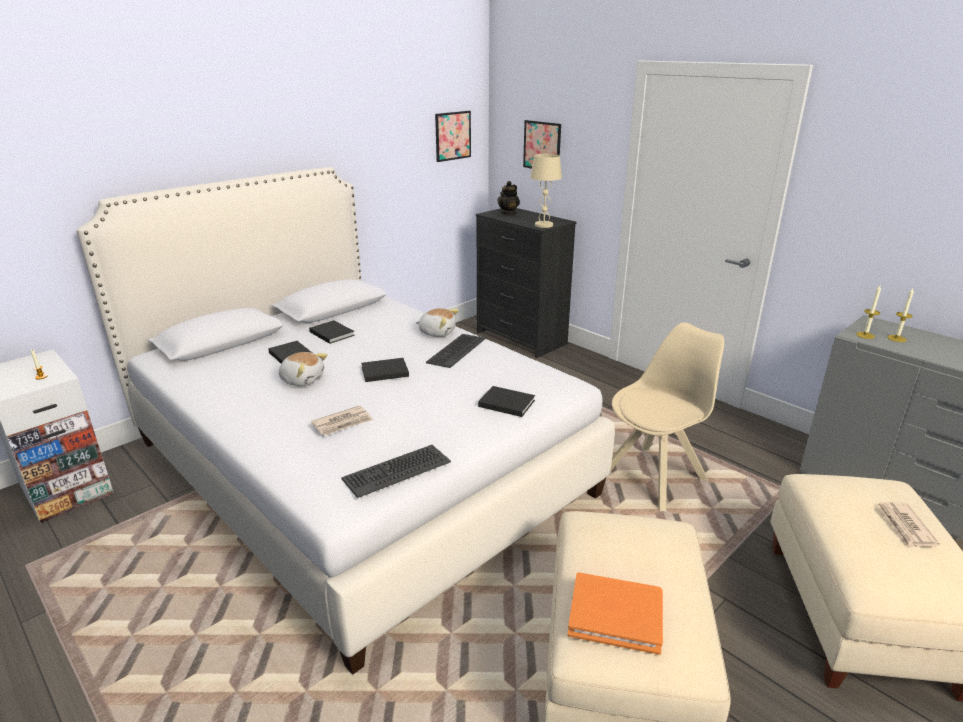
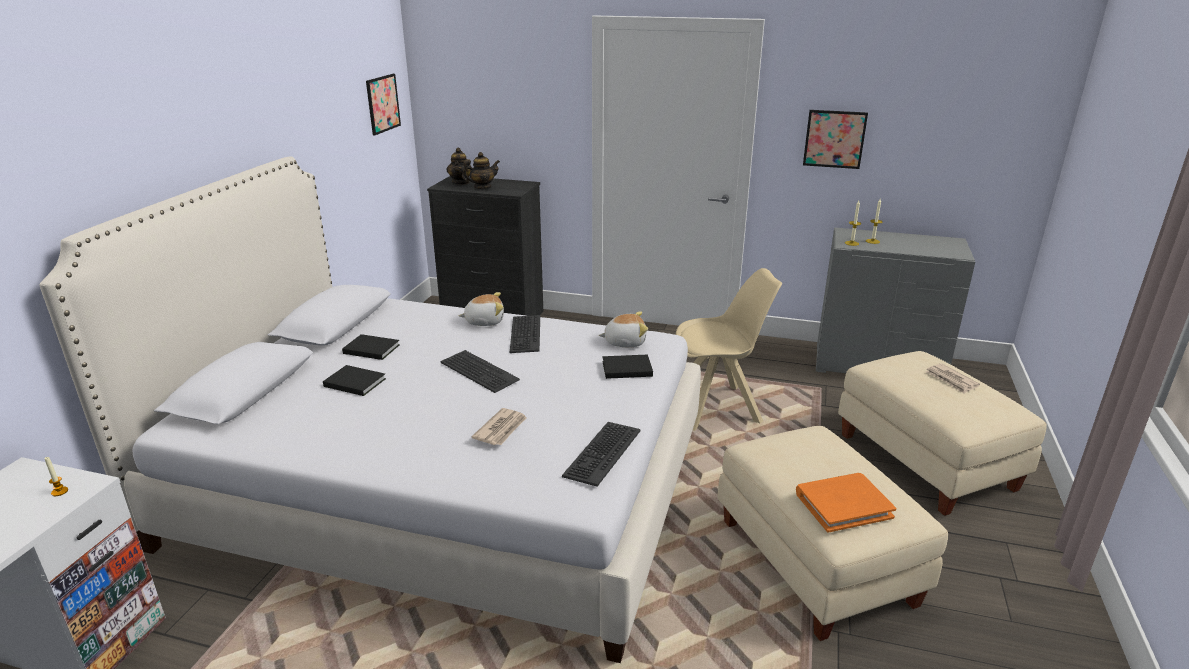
camera: 30 degrees left, 0 degrees up
(302, 379) = (401, 402): plush toy -> plush toy (625, 342)
(383, 371) = (478, 372): black book -> keyboard
(520, 219) = (482, 187): none -> teapot
(542, 146) = (486, 106): picture -> picture (834, 139)
(543, 225) = (514, 190): beige table lamp -> none
(655, 476) = (718, 408): beige chair -> beige chair turned 60 degrees clockwise

